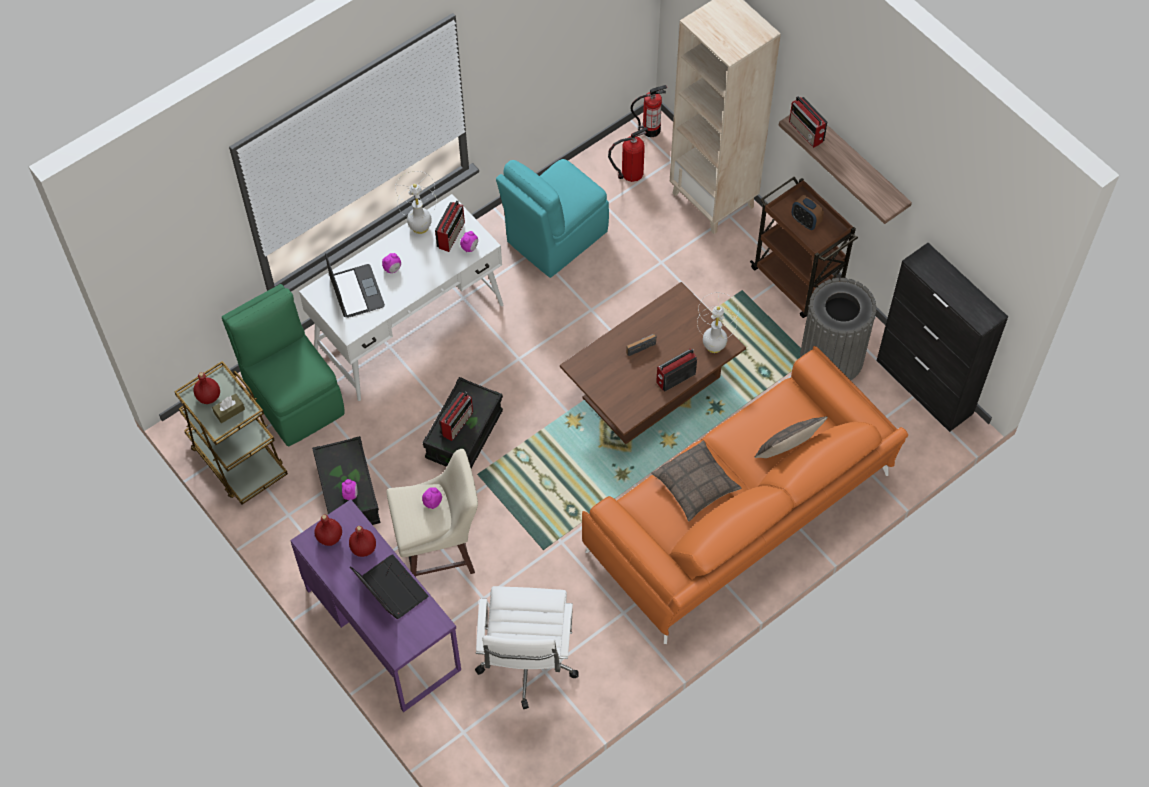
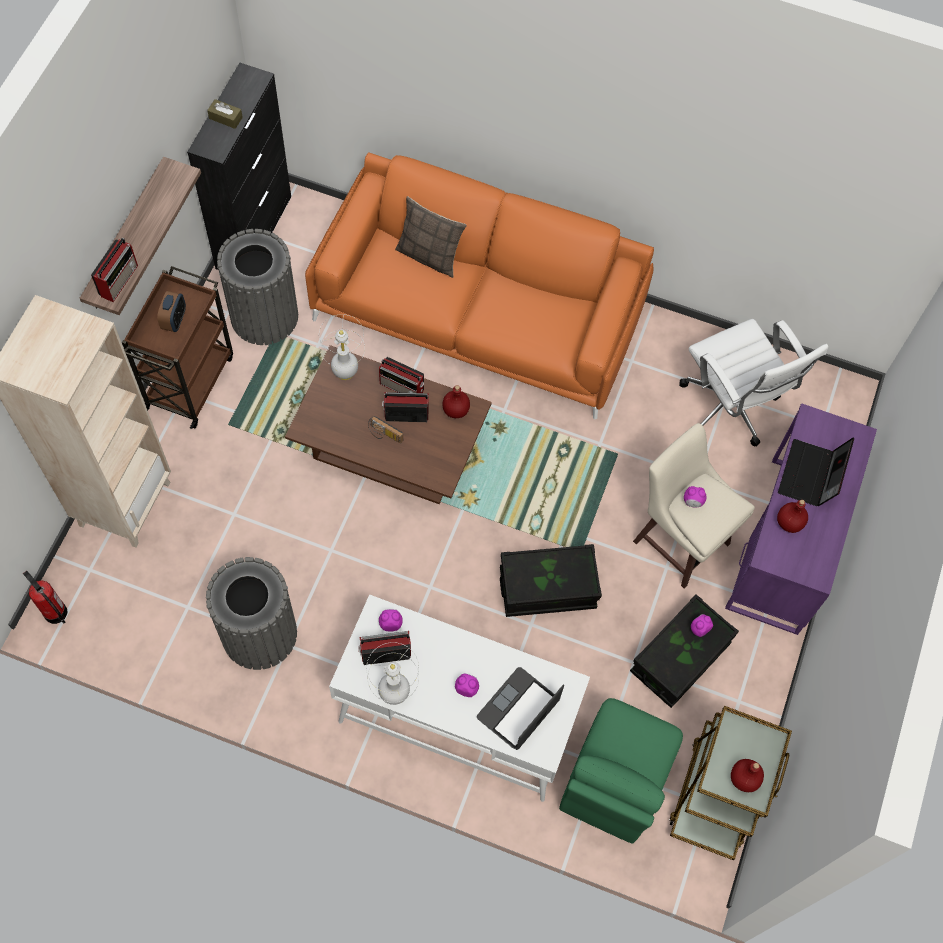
camera: 125 degrees left, 5 degrees up
(229, 411) = (745, 744): brown tissue box -> brown tissue box (225, 118)
(329, 537) = (801, 560): red bottle -> red bottle (456, 410)
(457, 423) = (558, 576): radio -> radio (405, 414)
(527, 665) = (730, 409): white office chair -> white office chair turned 90 degrees clockwise
(554, 238) = (259, 634): turquoise chair -> grey trash can
(630, 174) = (131, 602): fire extinguisher -> none
(695, 485) = (511, 311): pillow -> none

